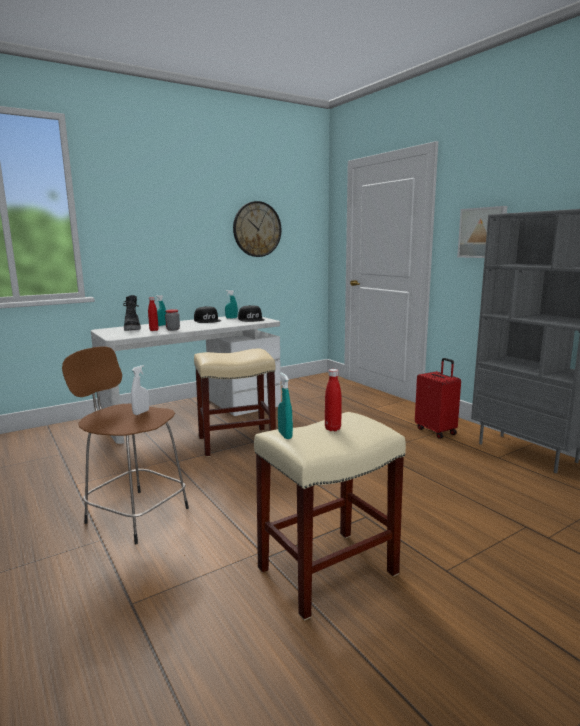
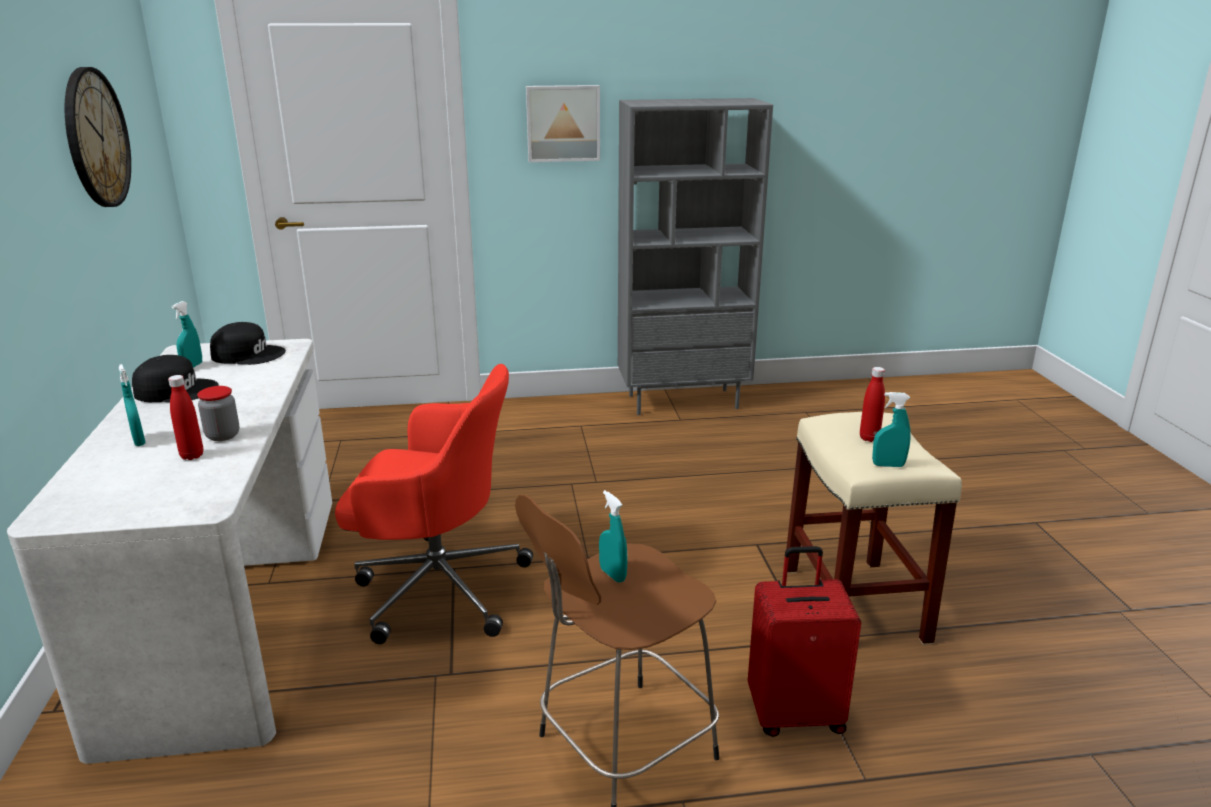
camera: 65 degrees left, 10 degrees up
(133, 329) = (121, 477): black boot -> none
(141, 412) = (612, 574): white spray bottle -> turquoise spray bottle
(235, 442) = (437, 587): beige stool -> red office chair
(436, 431) = (577, 423): red suitcase -> red suitcase (795, 713)

